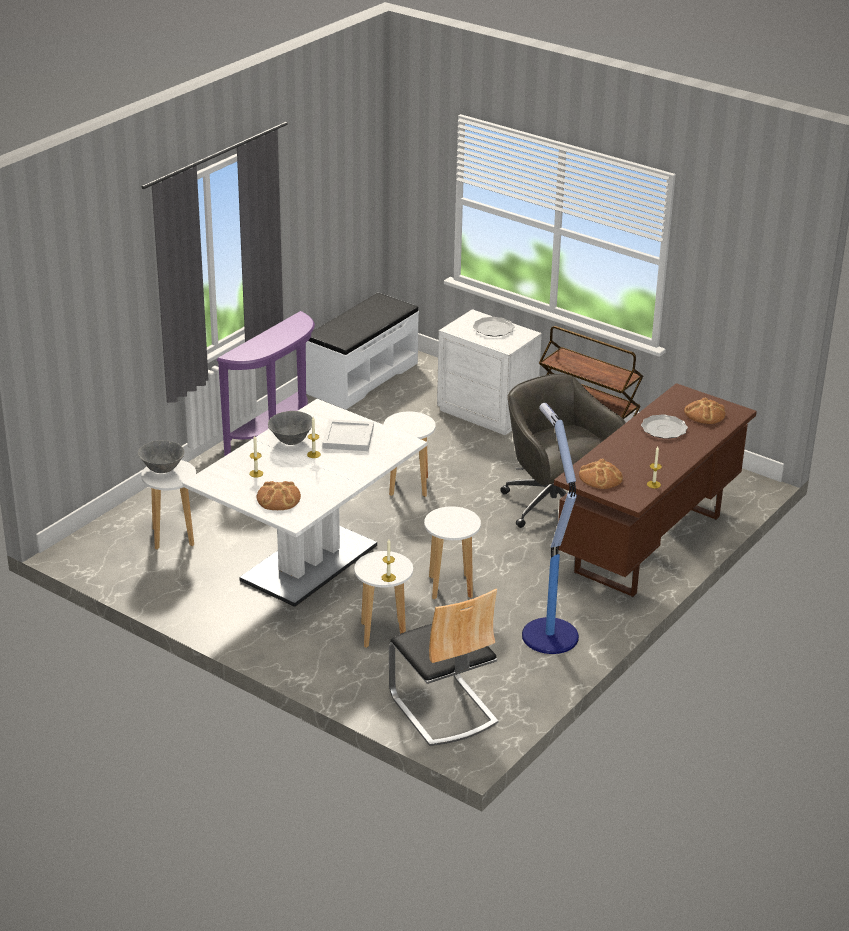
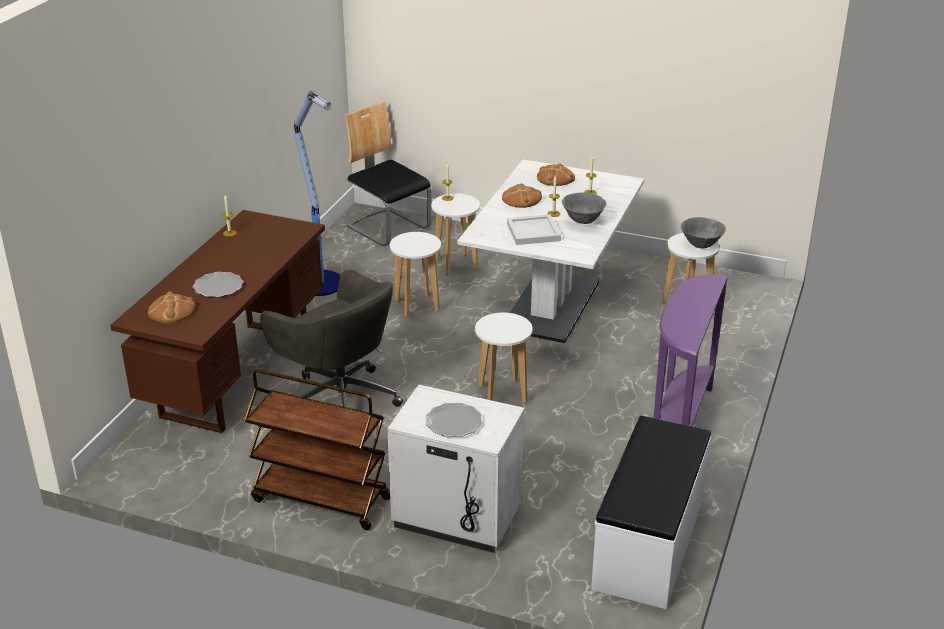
camera: 165 degrees right, 0 degrees up
(601, 477) = (280, 232): bread -> bread (521, 199)

